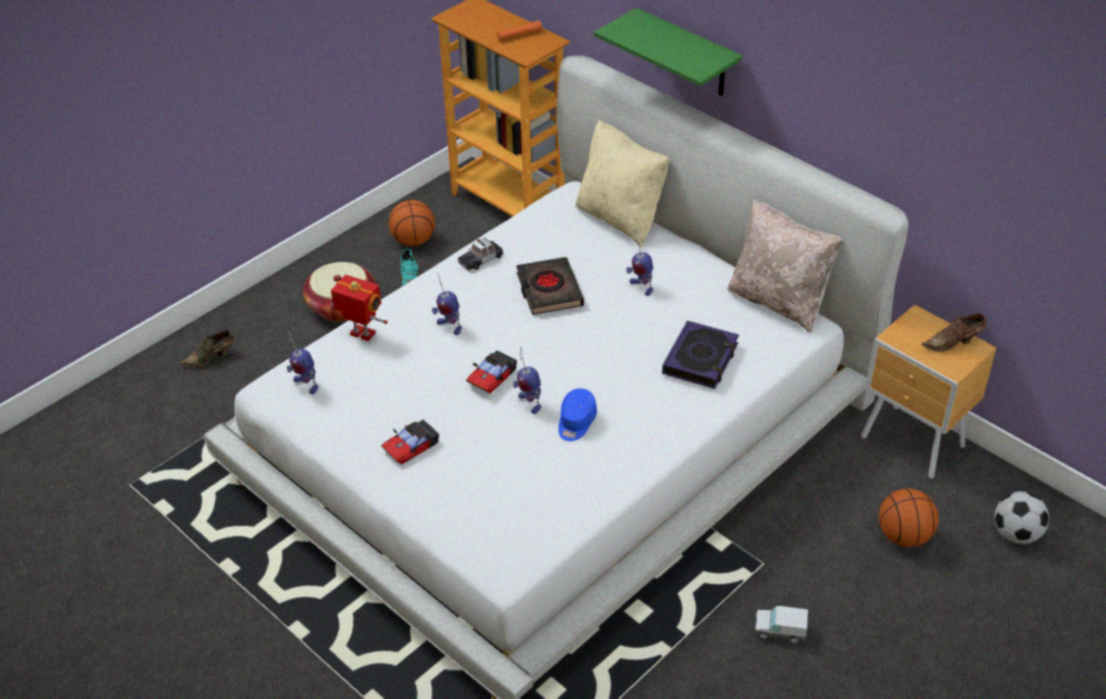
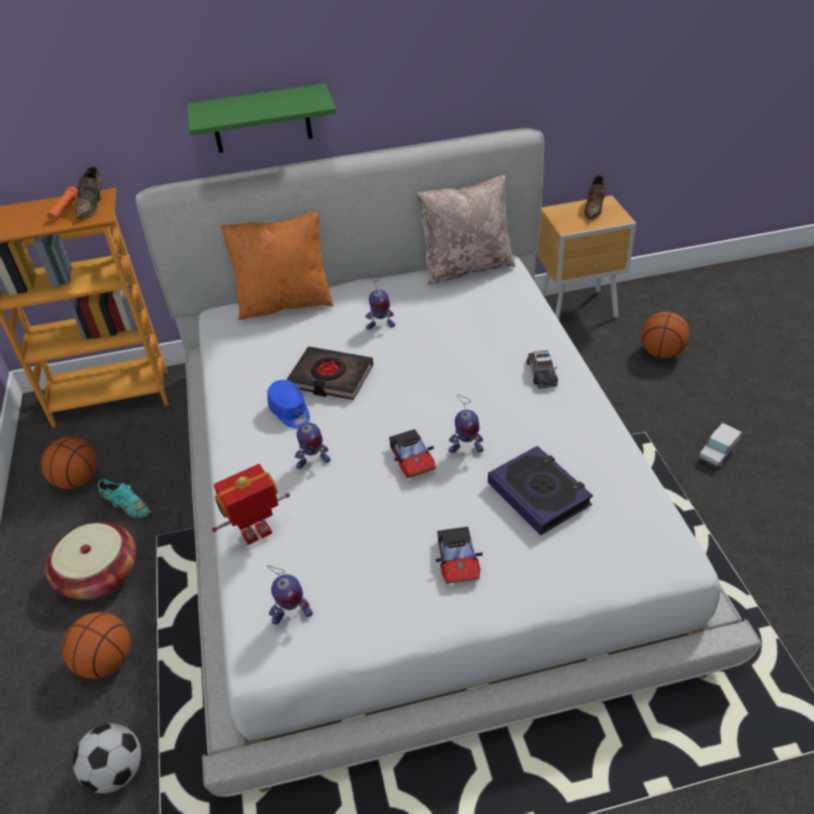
camera: 55 degrees left, 0 degrees up
(211, 358) = (45, 736): brown shoe -> brown shoe (93, 205)
(279, 353) = (106, 661): none -> basketball
(480, 259) = (241, 404): toy car -> toy car (541, 373)
(576, 422) = (516, 428): blue cap -> blue cap (290, 412)
(620, 218) = (285, 303): beige pillow -> orange pillow
(700, 359) = (498, 328): book -> book (539, 494)
(1016, 534) = (690, 306): football -> football (117, 771)

